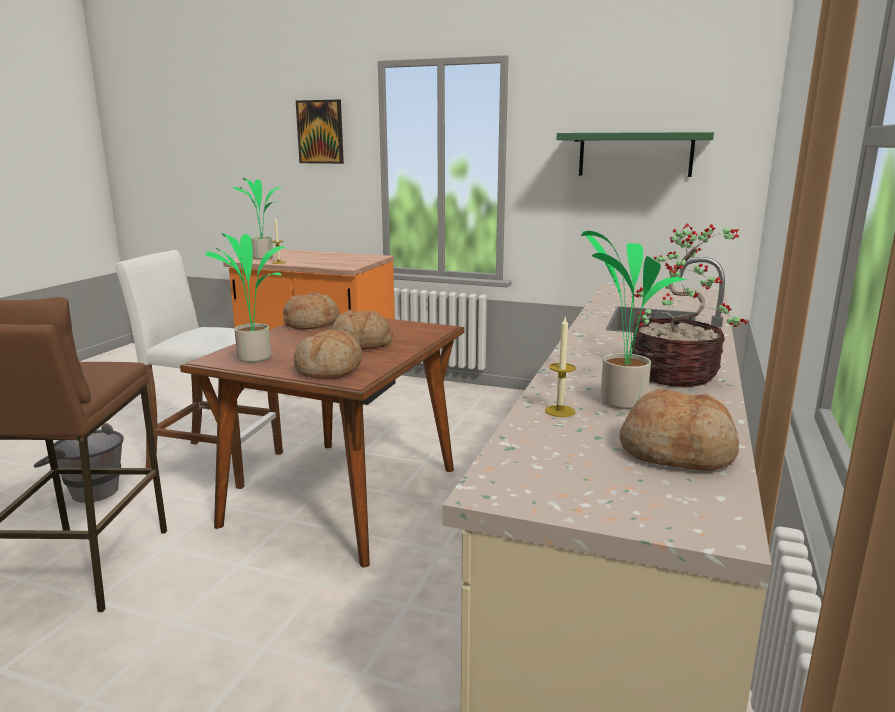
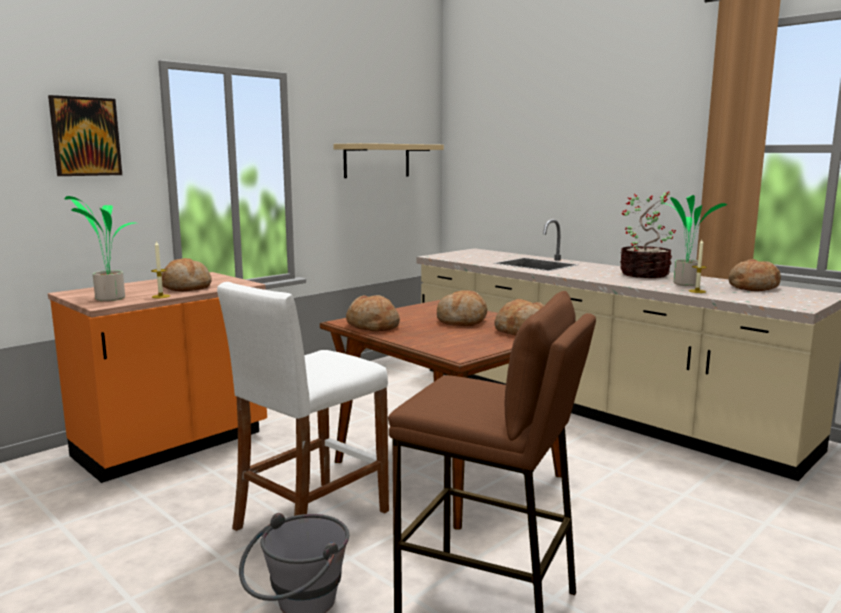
camera: 65 degrees left, 5 degrees down
(255, 357) = (466, 345): potted plant -> none
(318, 261) = (186, 287): none -> bread
(635, 154) = (377, 160): green shelf -> beige shelf

